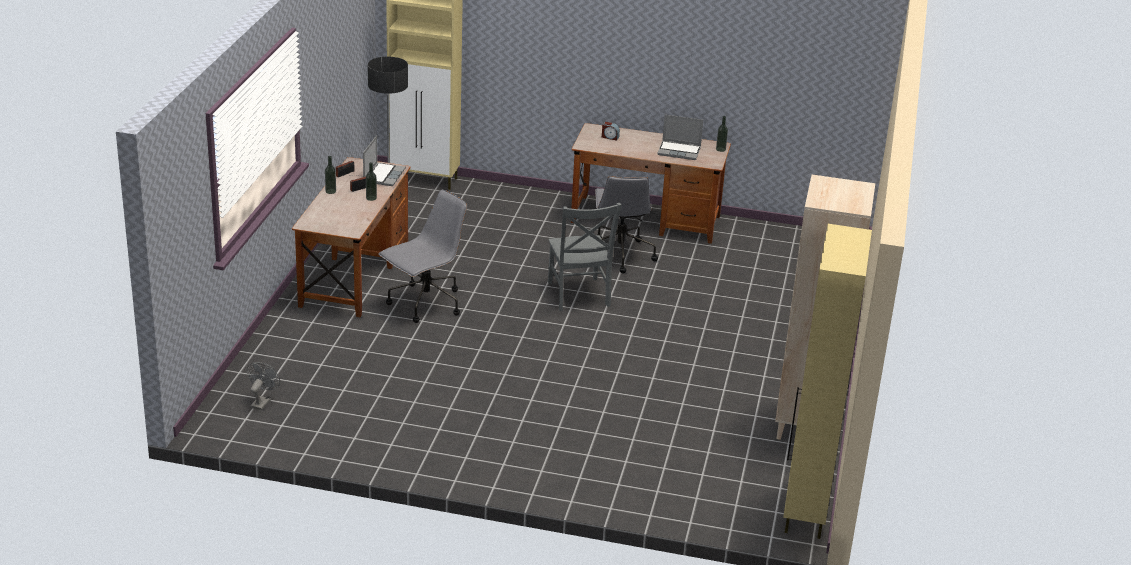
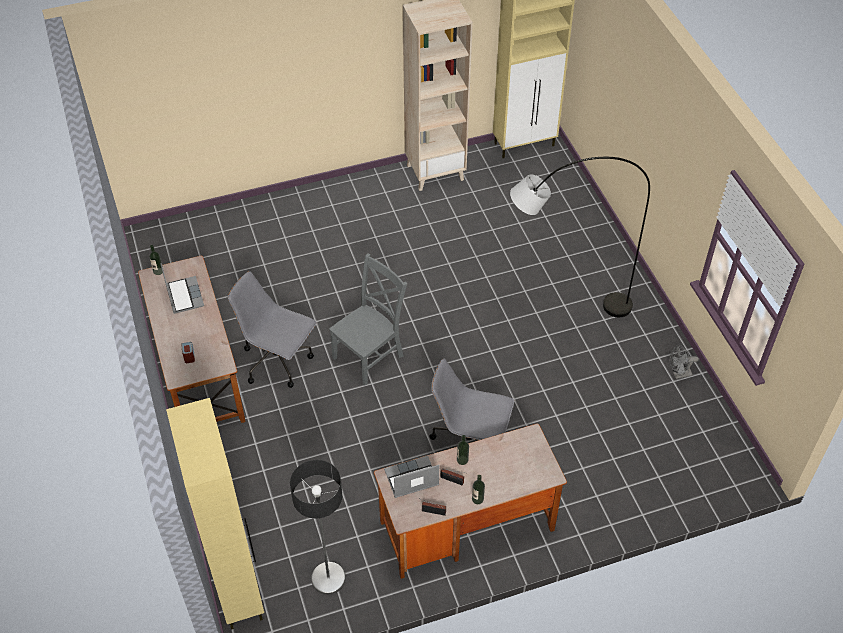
camera: 120 degrees left, 20 degrees up
(262, 402) = (691, 462): grey fan -> grey fan (679, 374)
(518, 417) = (562, 309): none -> grey floor lamp
(619, 254) = (278, 362): grey office chair -> grey office chair turned 120 degrees counterclockwise

